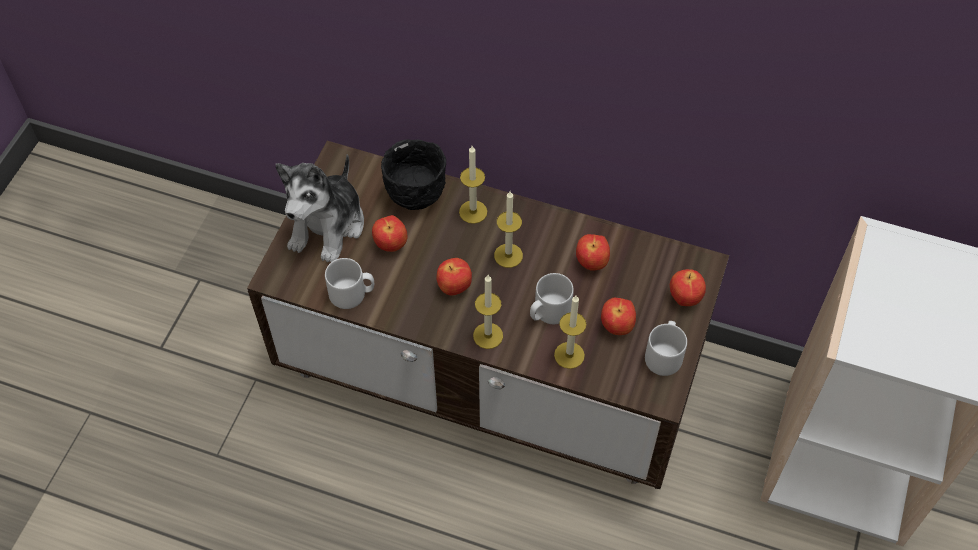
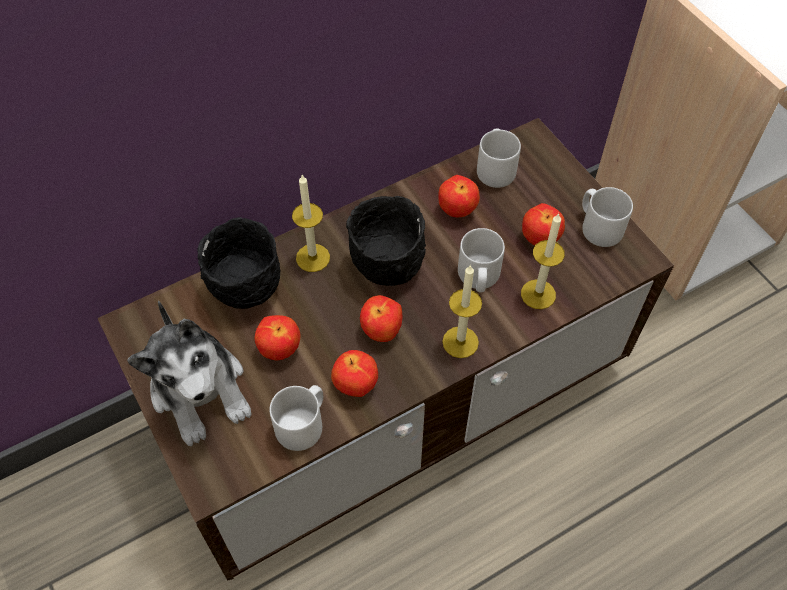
camera: 50 degrees left, 0 degrees up
(508, 255) = (388, 265): candle -> black bowl
(652, 261) = (495, 169): none -> grey mug
(684, 298) = (553, 174): apple -> apple (355, 386)

